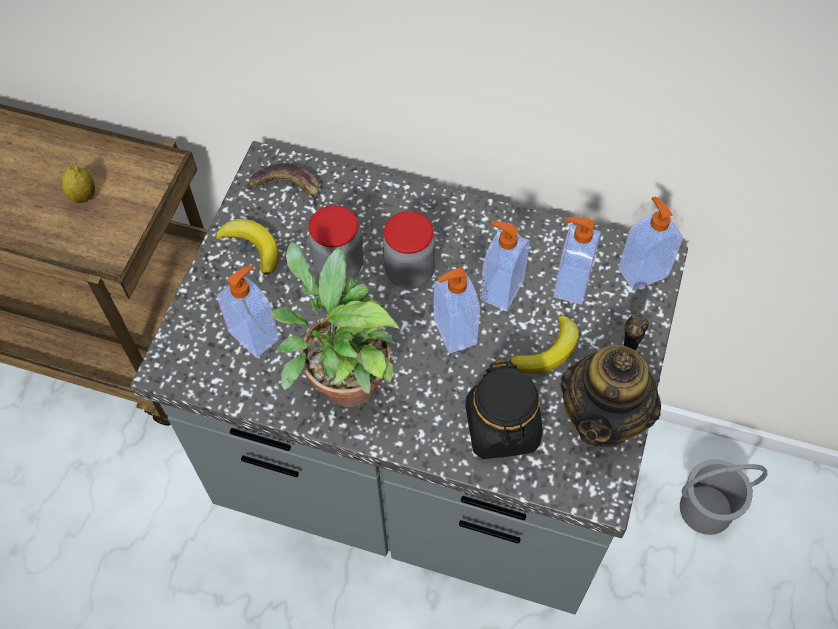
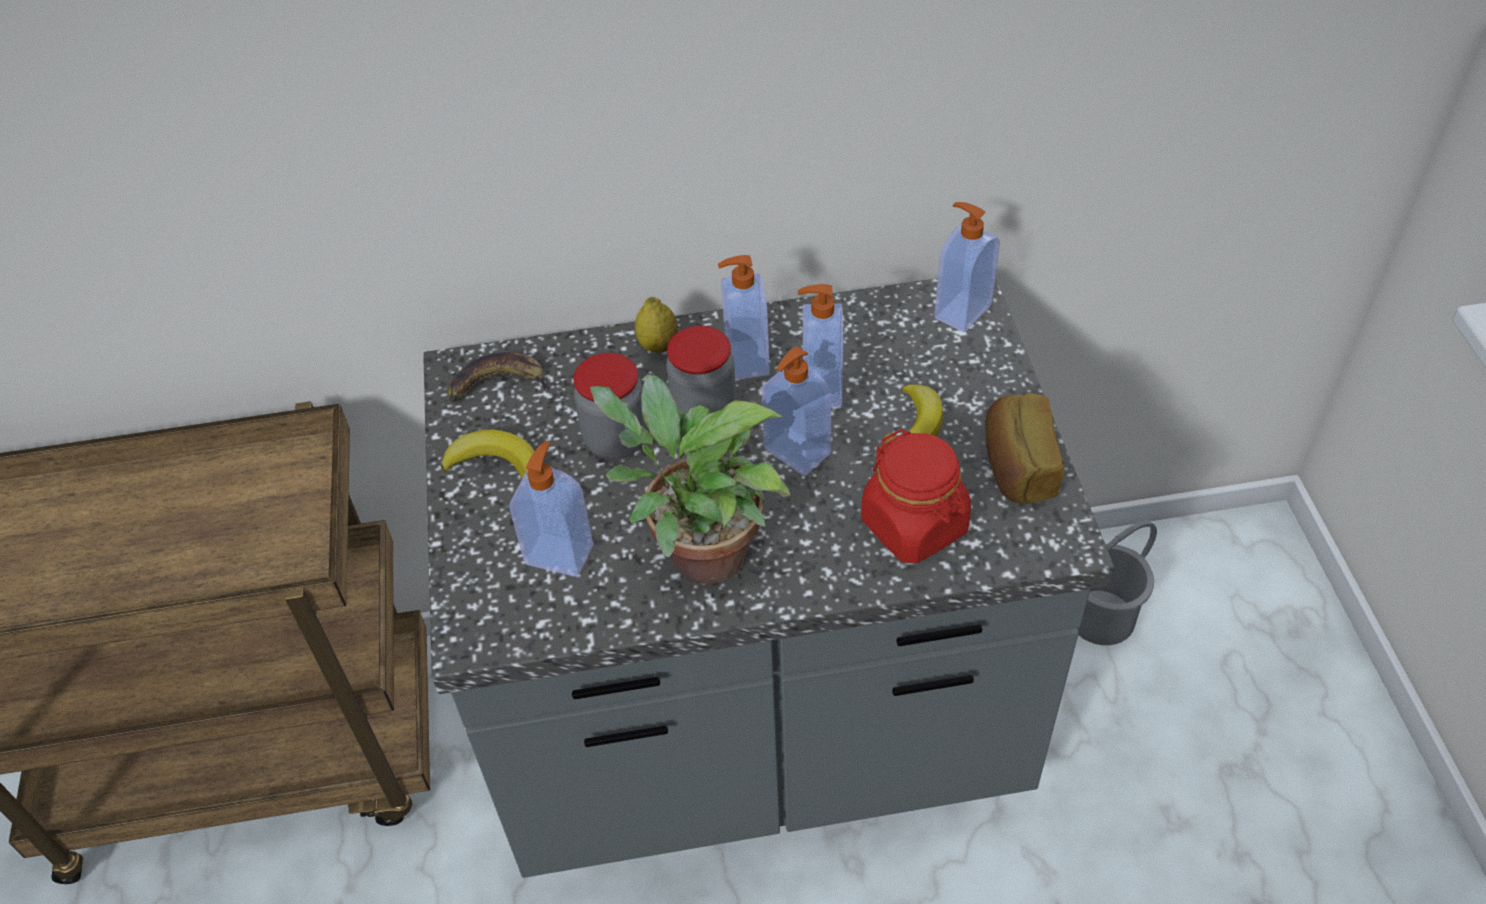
camera: 25 degrees left, 10 degrees down
(83, 196) = (214, 514): lemon -> lemon (658, 345)
(502, 428) = (915, 525): black jar -> red jar
(570, 284) = (892, 353): soap dispenser -> soap dispenser (745, 360)
(604, 416) = (1017, 466): teapot -> bread

